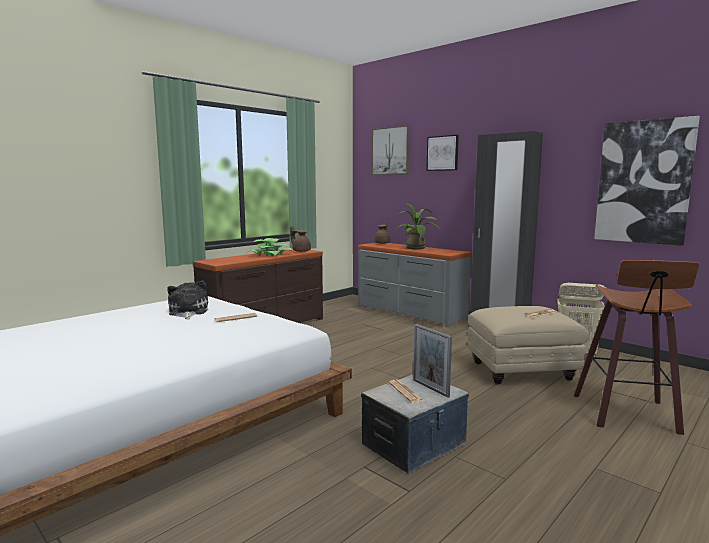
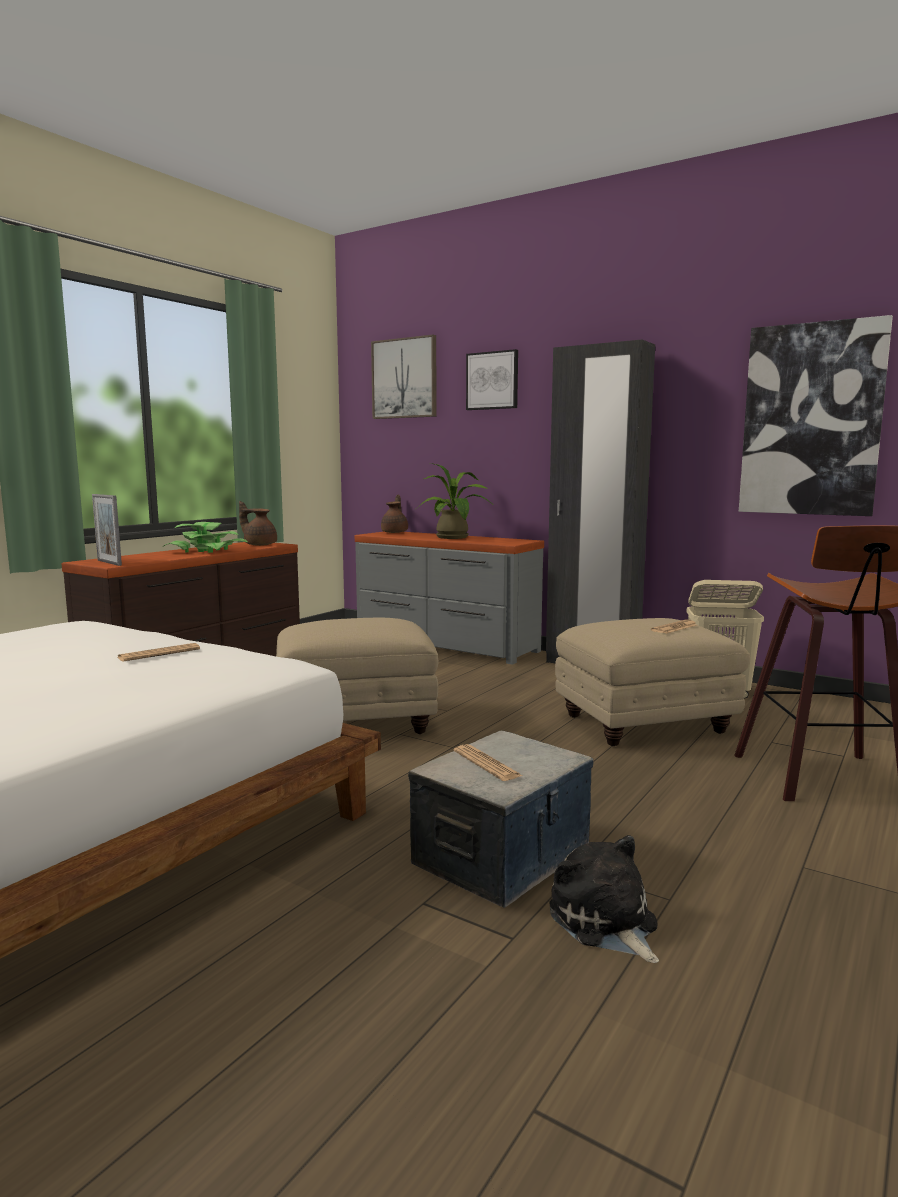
camera: 10 degrees left, 0 degrees up
(187, 312) = (61, 648): plush toy -> plush toy (605, 922)
(346, 359) = (354, 723): none -> beige ottoman
(430, 388) = (527, 755): picture frame -> picture frame (109, 562)

